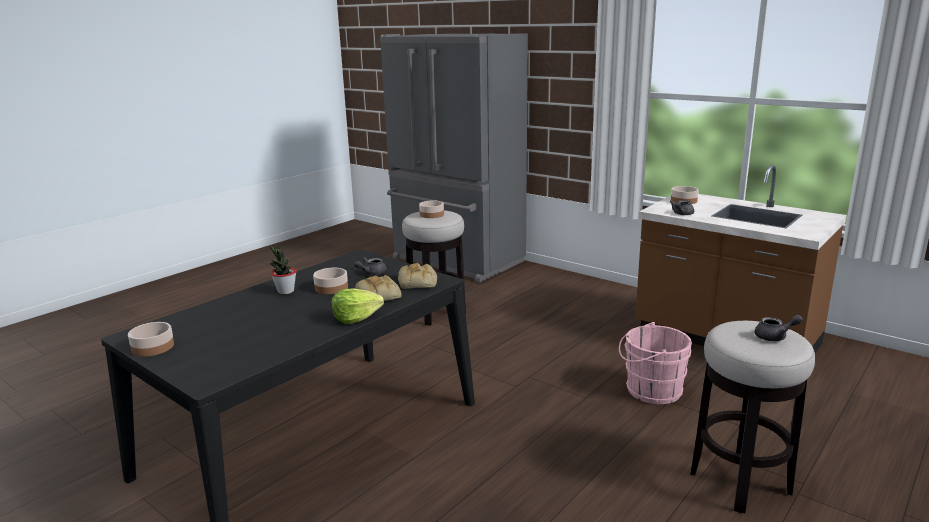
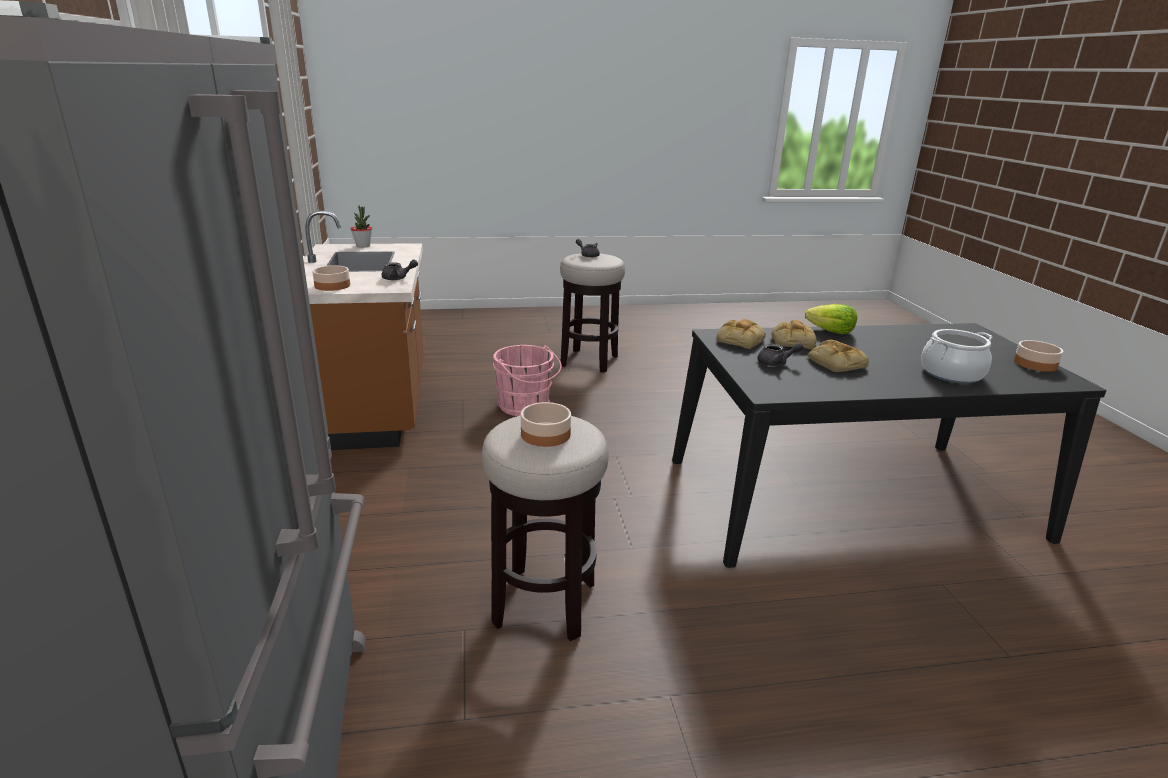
camera: 140 degrees left, 5 degrees up
(238, 308) = (951, 373): none -> cooking pot
(285, 291) = (891, 376): potted plant -> potted plant (363, 246)
(332, 288) = (835, 363): bowl -> bread

